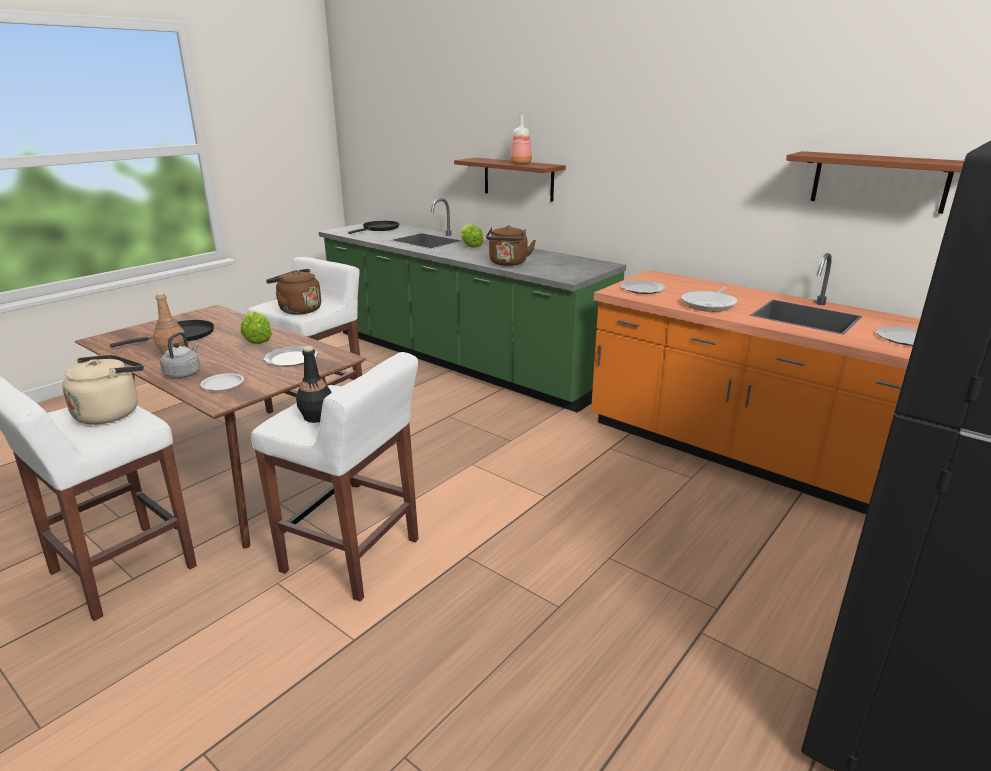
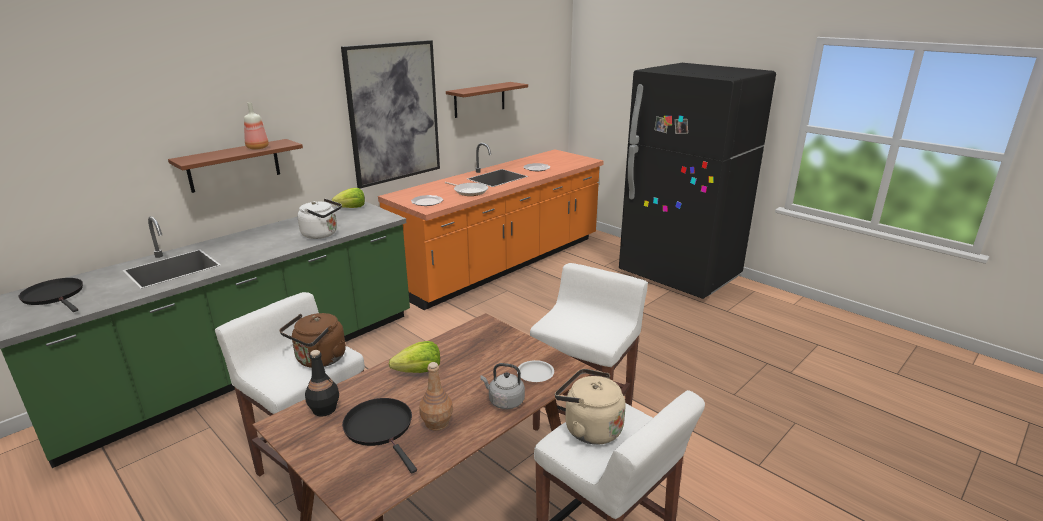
camera: 85 degrees left, 0 degrees up
(292, 358) = (479, 346): plate -> none
(316, 417) = (594, 327): black bottle -> black bottle (324, 409)
(470, 246) = (231, 247): lettuce -> lettuce (351, 208)
(508, 263) = (322, 234): brown kettle -> white kettle
(699, 166) = (393, 113): none -> picture

